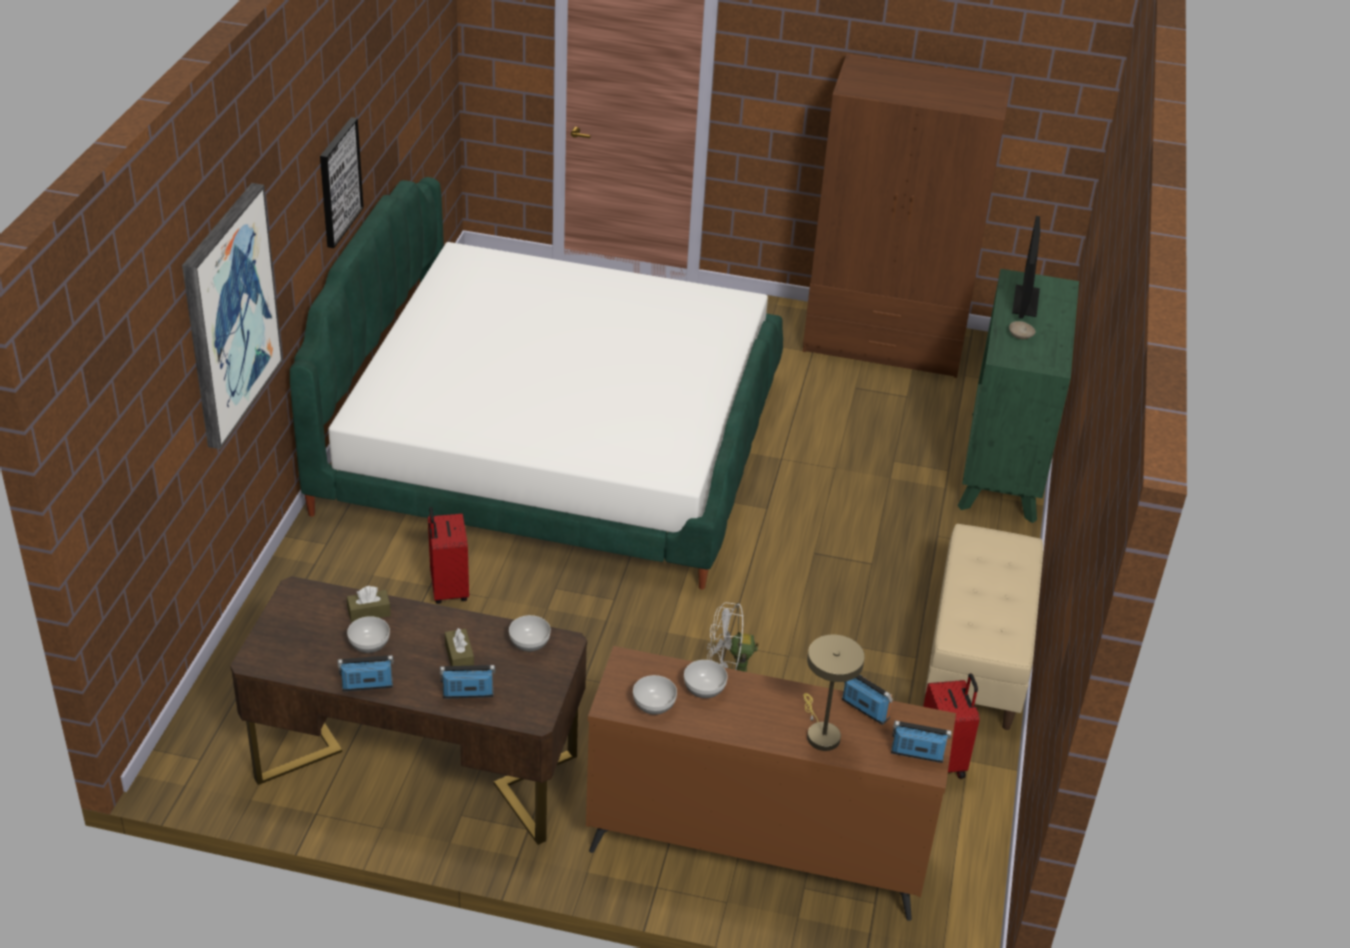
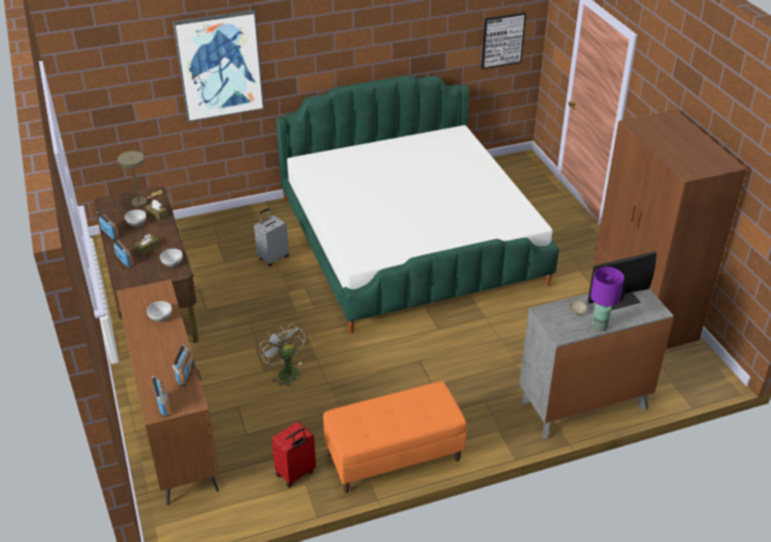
camera: 60 degrees right, 0 degrees up
(339, 182) = (360, 48): picture -> picture (502, 40)
(448, 589) = (273, 258): red suitcase -> grey suitcase
(654, 704) = (138, 306): bowl -> none
(820, 733) = (155, 366): beige table lamp -> beige table lamp (141, 202)
(977, 658) = (394, 457): beige bench -> orange bench
(1003, 465) = (583, 405): green dresser -> grey dresser
(1060, 335) = (599, 327): none -> purple table lamp

